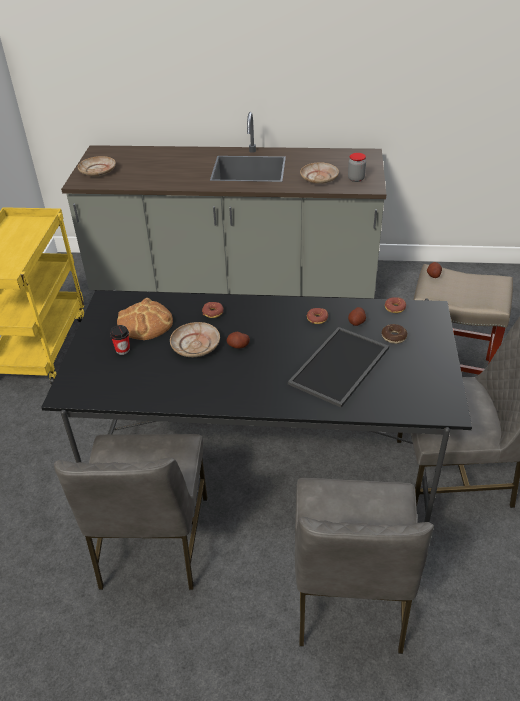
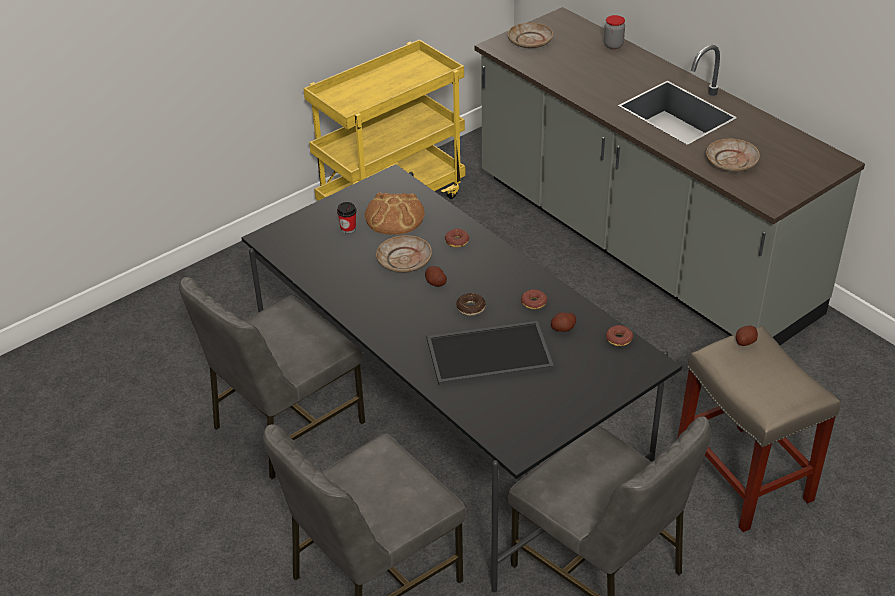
camera: 45 degrees right, 0 degrees up
(356, 179) = (770, 183): jar -> jar (613, 45)
(394, 337) = (574, 362): donut -> donut (470, 308)

